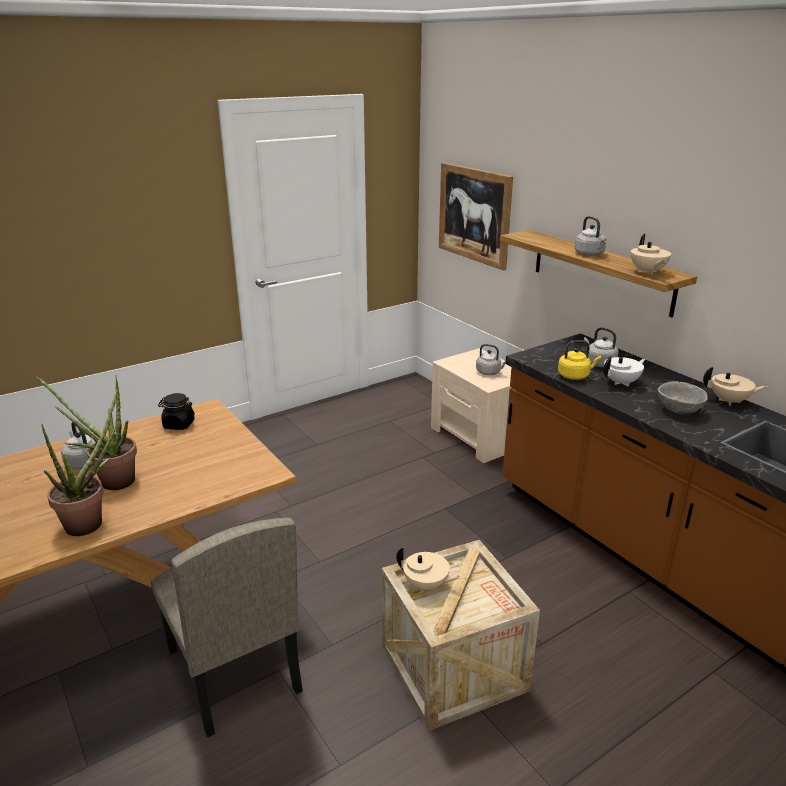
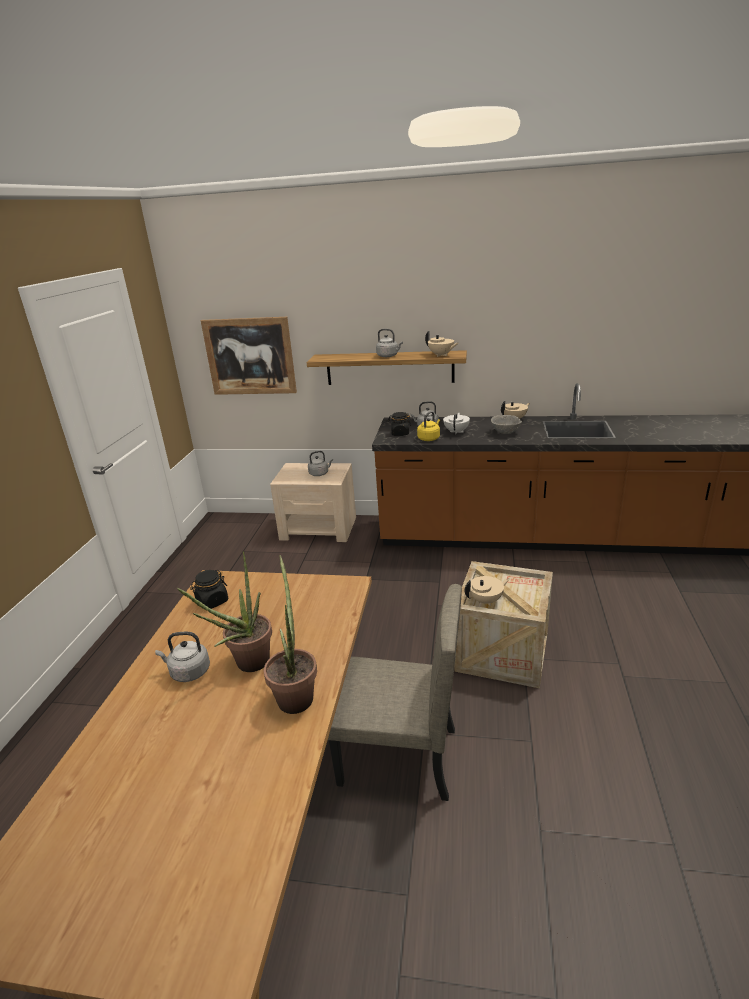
camera: 45 degrees left, 0 degrees up
(557, 357) = (400, 433): none -> black jar

